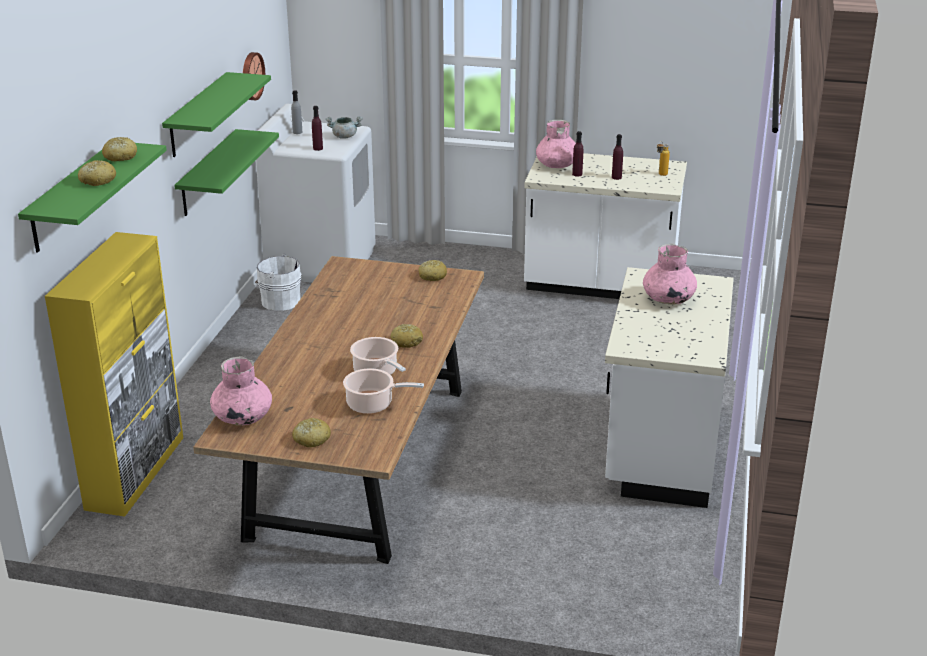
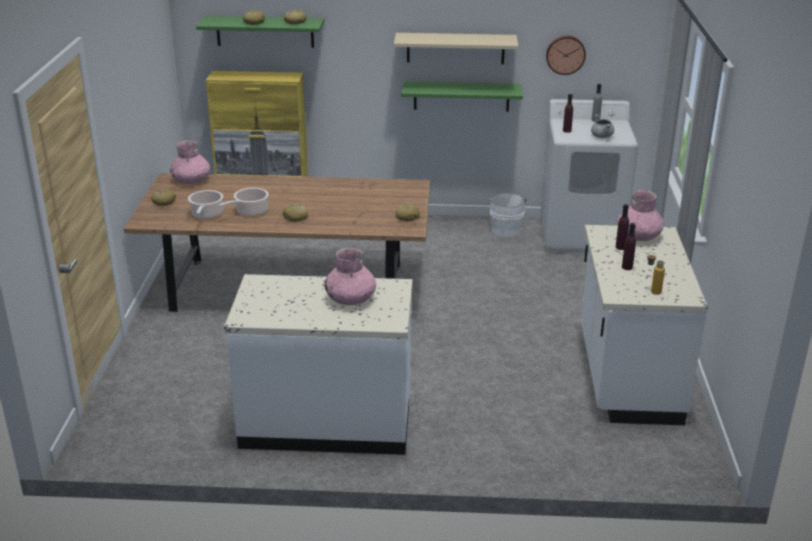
camera: 80 degrees right, 0 degrees up
(197, 115) = (455, 48): green shelf -> beige shelf

